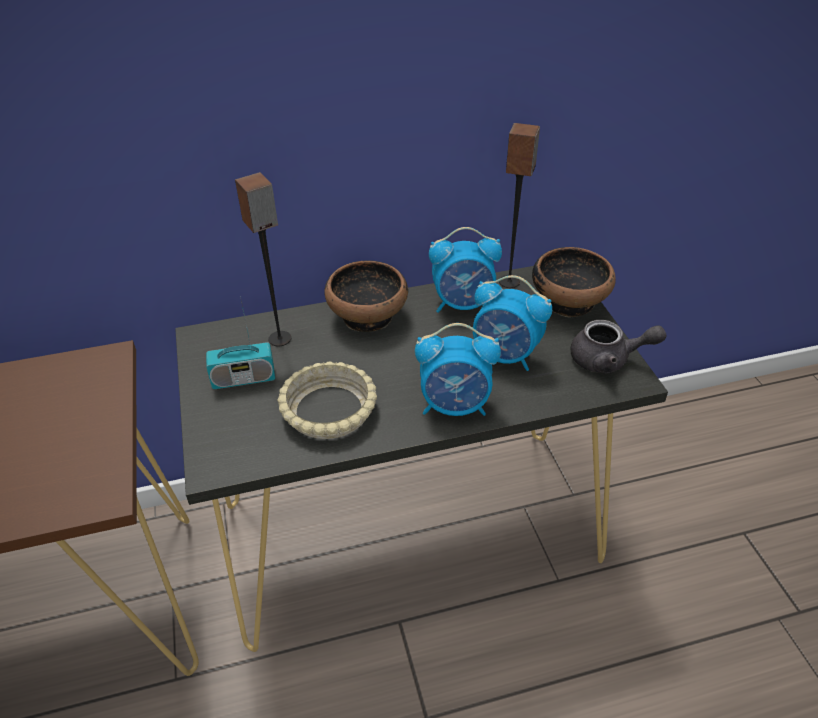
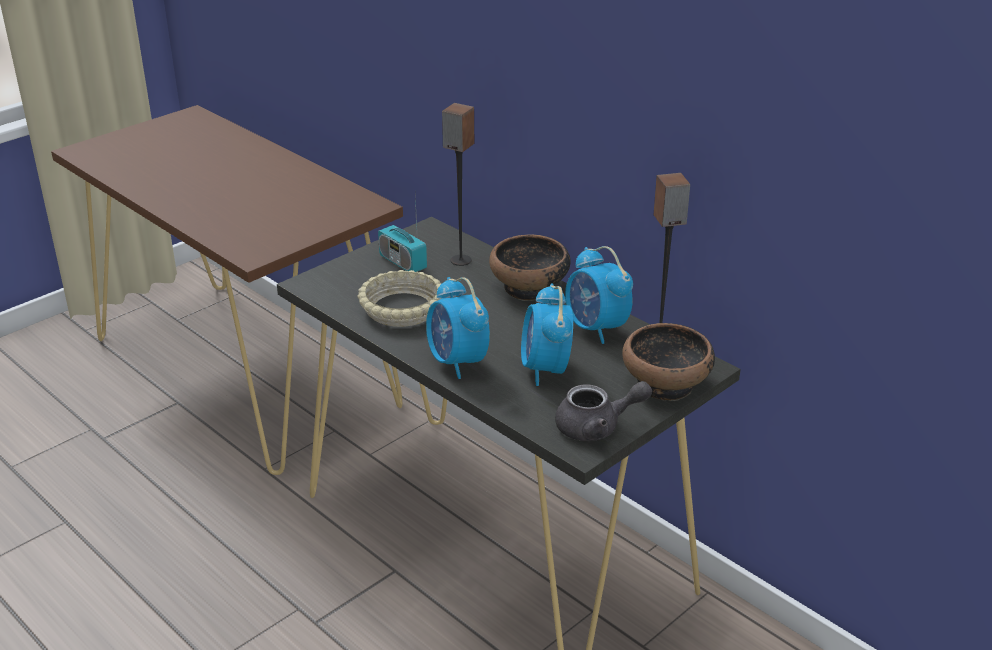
camera: 60 degrees right, 10 degrees down
(608, 360) = (597, 427): grey teapot -> grey teapot turned 75 degrees counterclockwise

